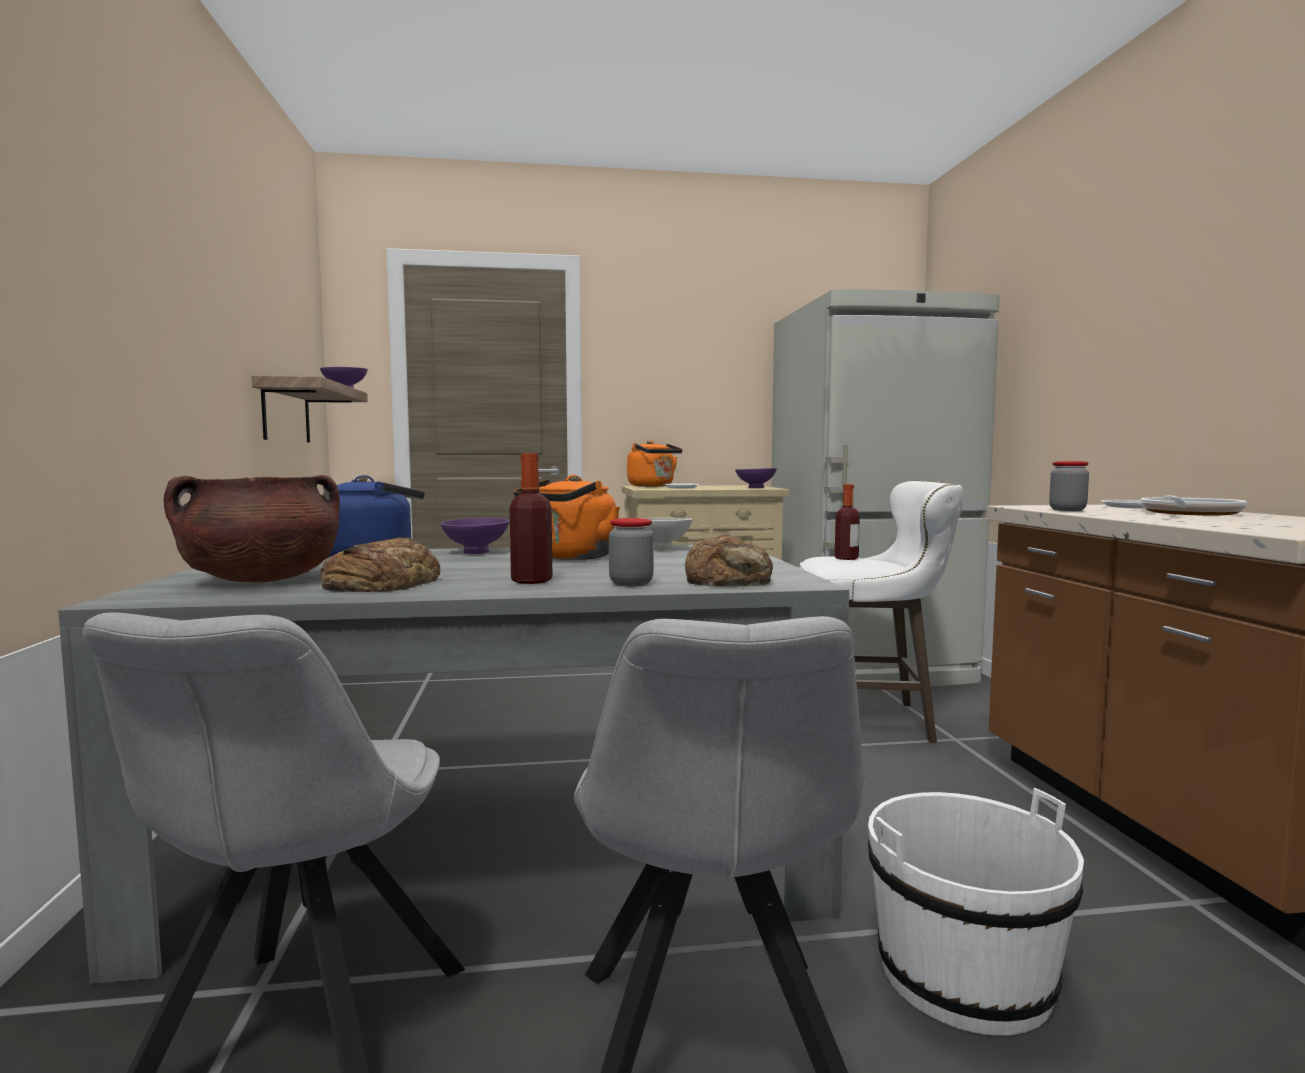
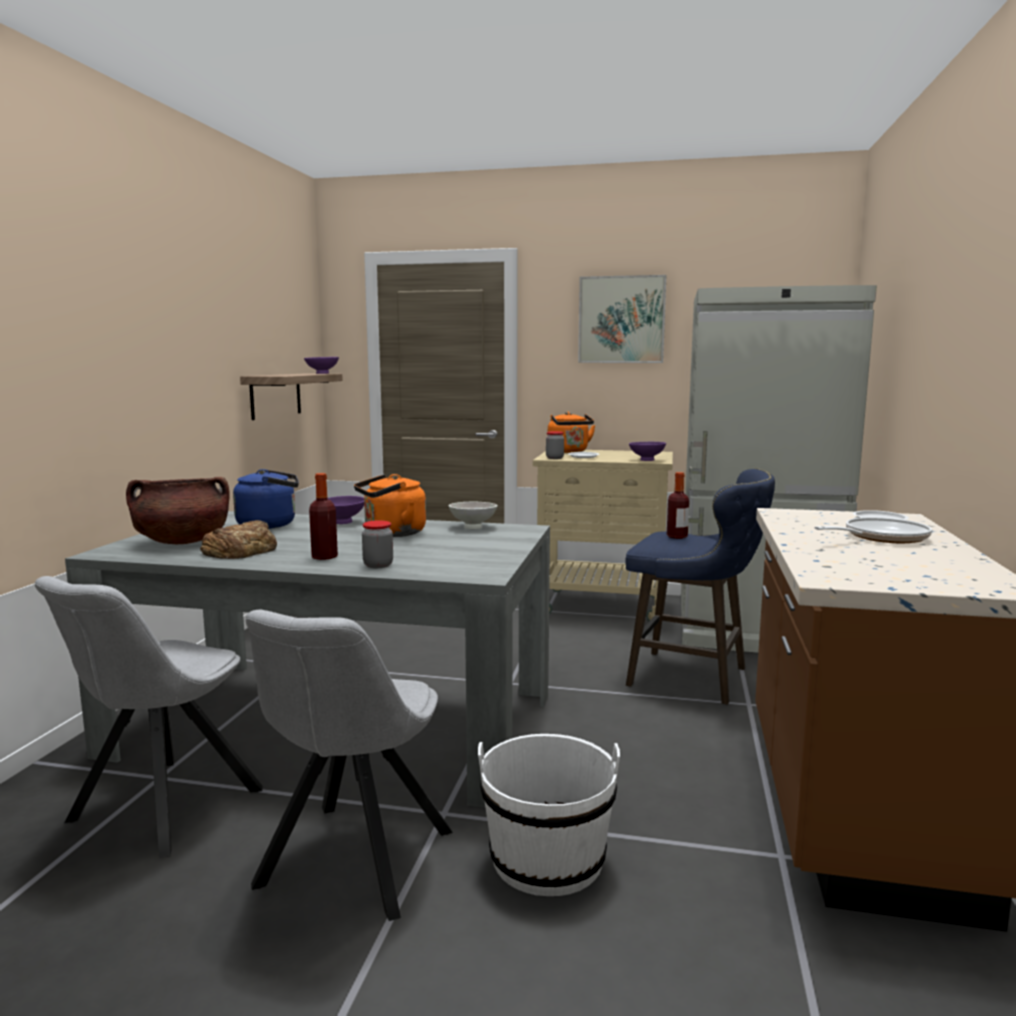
camera: 20 degrees right, 5 degrees up
(698, 341) = (621, 319): none -> picture
(729, 578) = (449, 566): bread -> none
(872, 720) = (694, 677): white stool -> blue stool
(1067, 510) = (792, 522): jar -> jar (554, 458)

